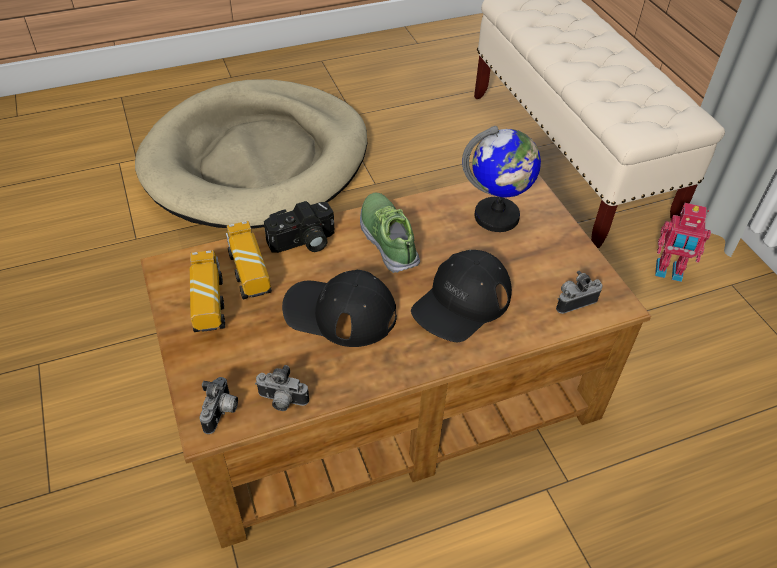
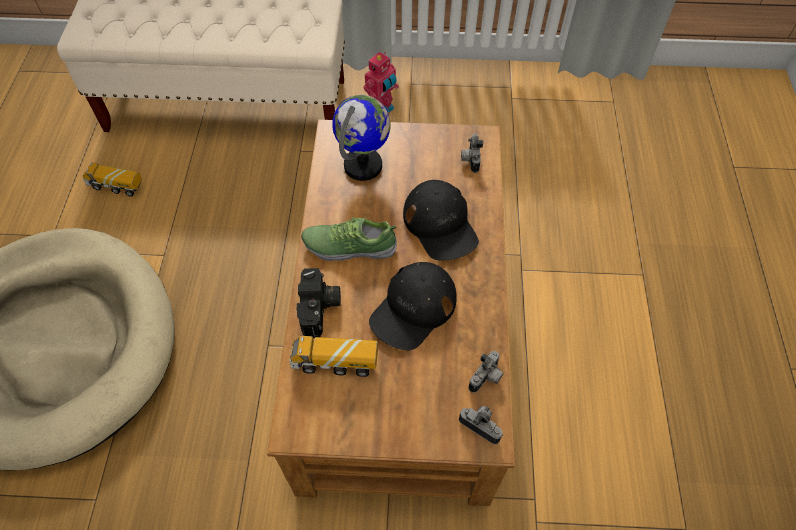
camera: 65 degrees left, 10 degrees up
(208, 303) = (357, 405): toy truck -> toy truck (116, 186)

